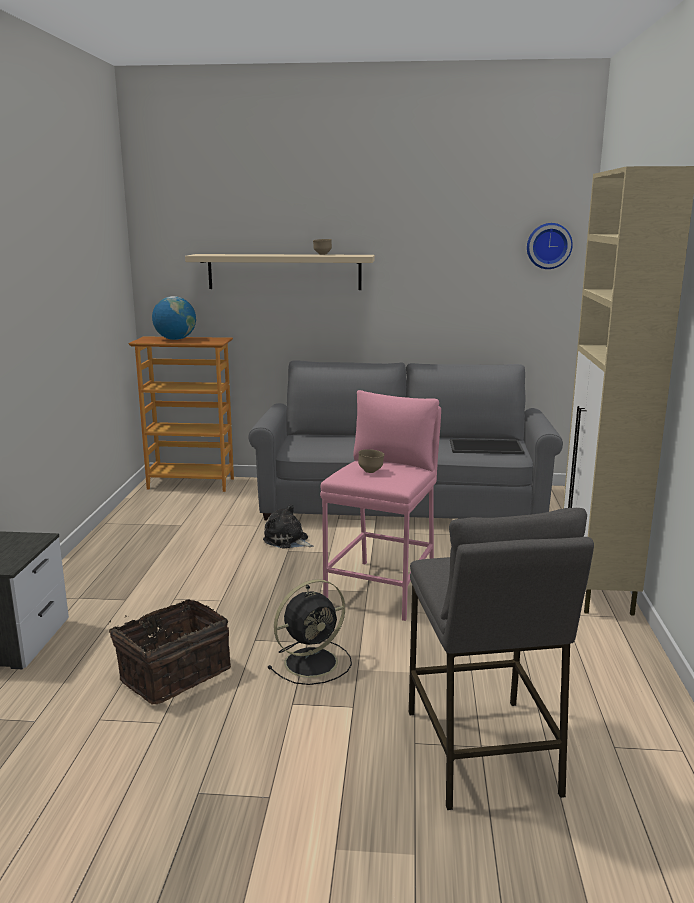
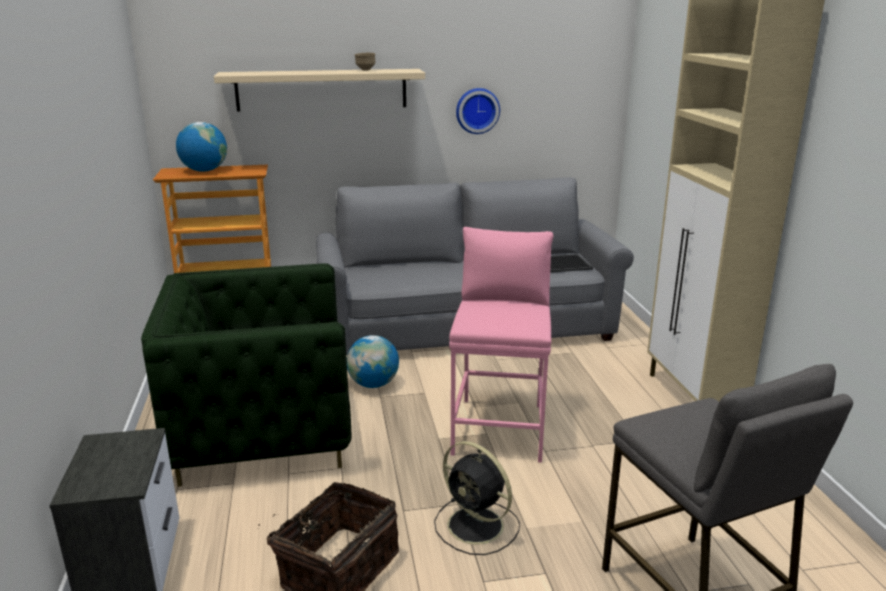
camera: 15 degrees left, 5 degrees up
(171, 565) = (263, 431): none -> green armchair
(287, 540) = (373, 384): plush toy -> globe
(313, 662) = (477, 526): black fan -> black fan turned 90 degrees clockwise
(371, 471) = (495, 315): brown bowl -> none
(548, 246) = (592, 56): wall clock -> wall clock (477, 110)

